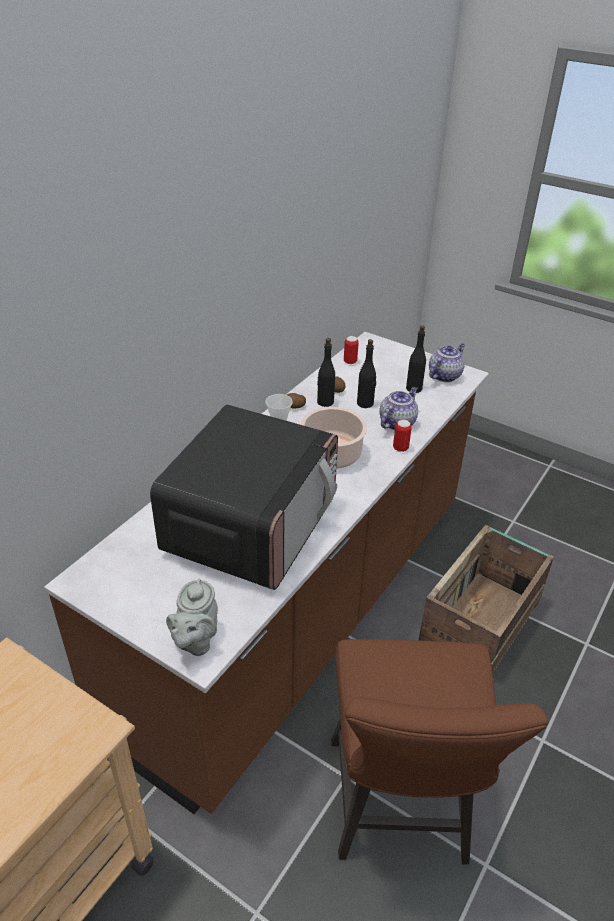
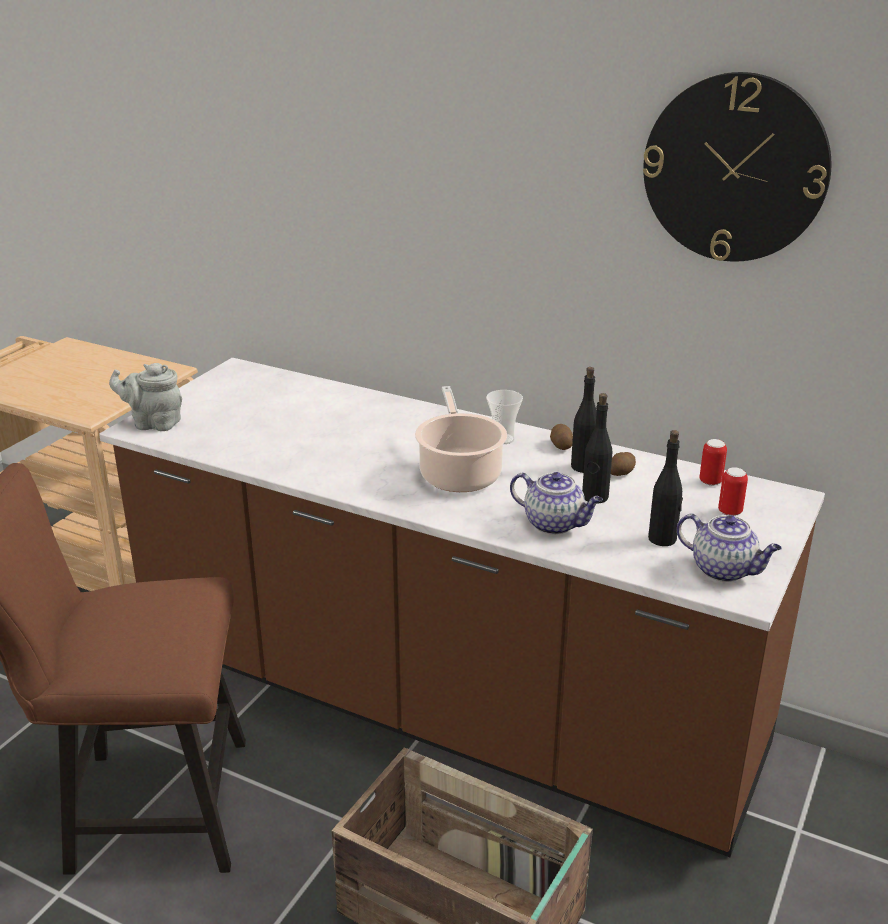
camera: 85 degrees right, 10 degrees down
(251, 526) = (314, 436): microwave -> none
(325, 177) = (735, 169): none -> wall clock
(400, 448) = (490, 527): can -> can (730, 512)

